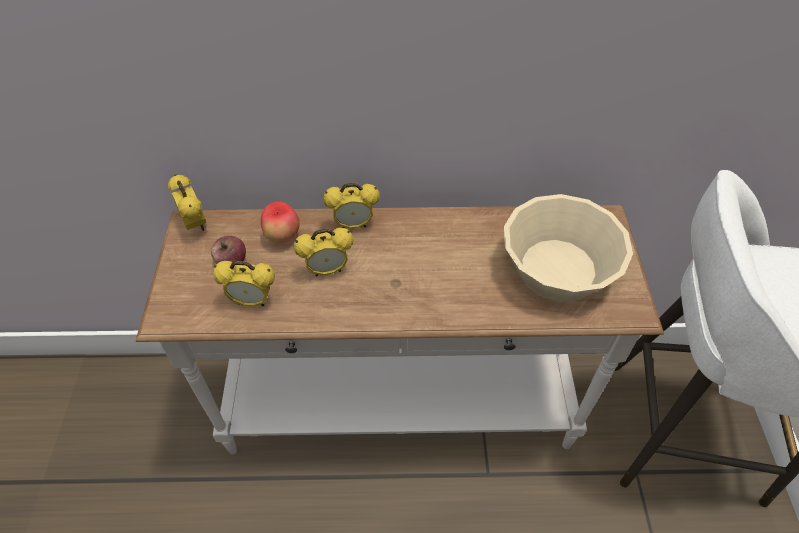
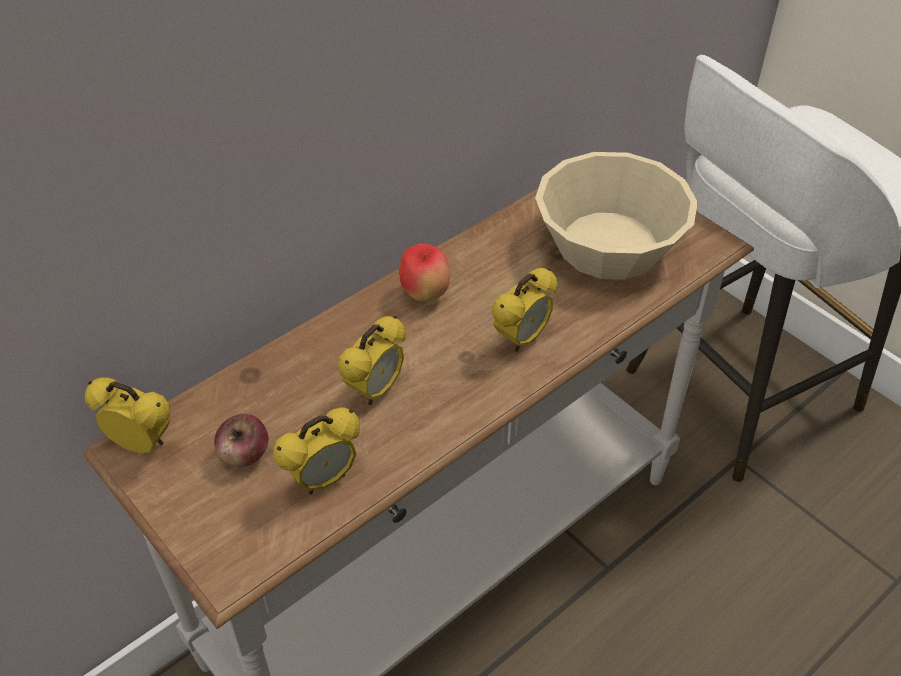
camera: 40 degrees left, 5 degrees down
(283, 237) = (279, 388): apple -> apple (425, 294)
(353, 225) = (350, 325): alarm clock -> alarm clock (522, 339)

